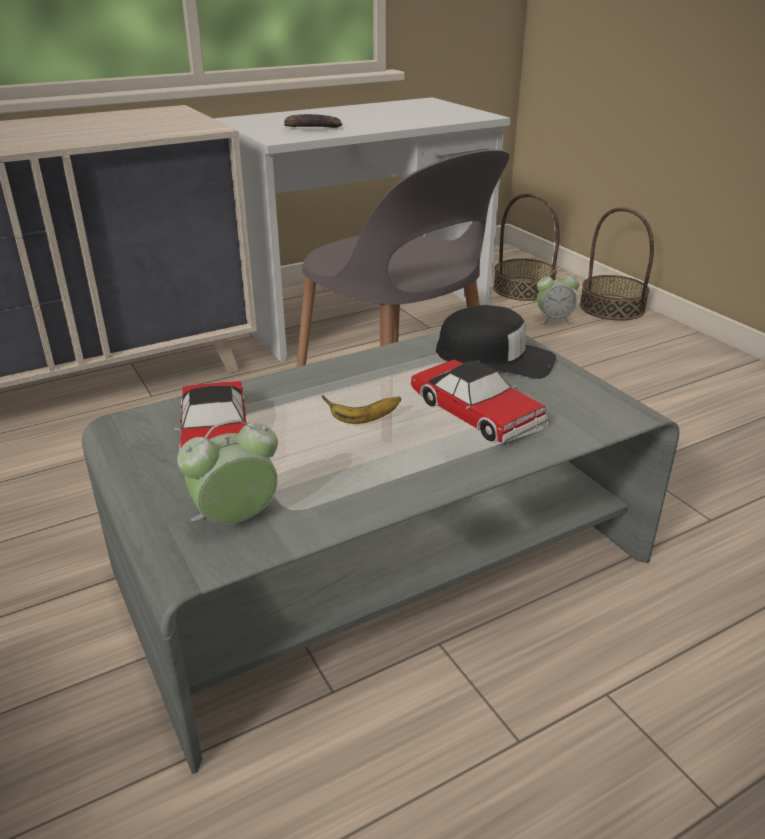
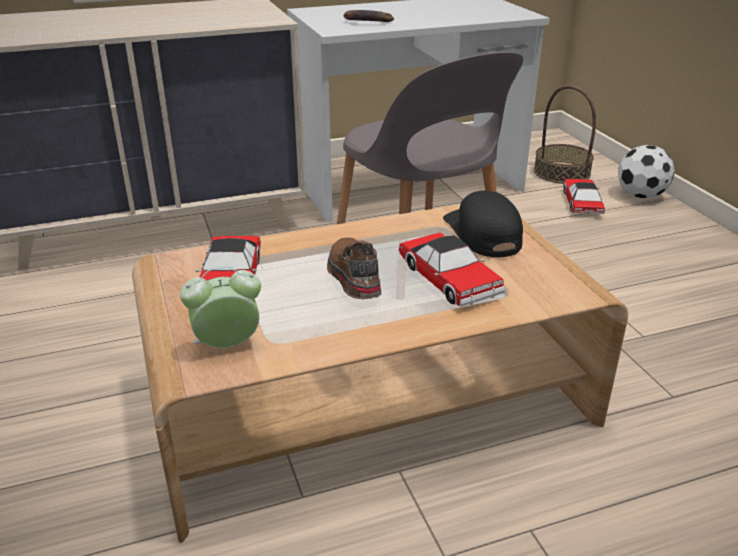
camera: 10 degrees right, 0 degrees up
(363, 420) = (352, 277): banana -> brown shoe
(382, 565) = (368, 401): grey coffee table -> brown coffee table
(495, 357) = (482, 233): black cap -> black cap turned 135 degrees counterclockwise
(554, 320) = (582, 203): alarm clock -> toy car
(612, 307) = (641, 195): basket -> football

